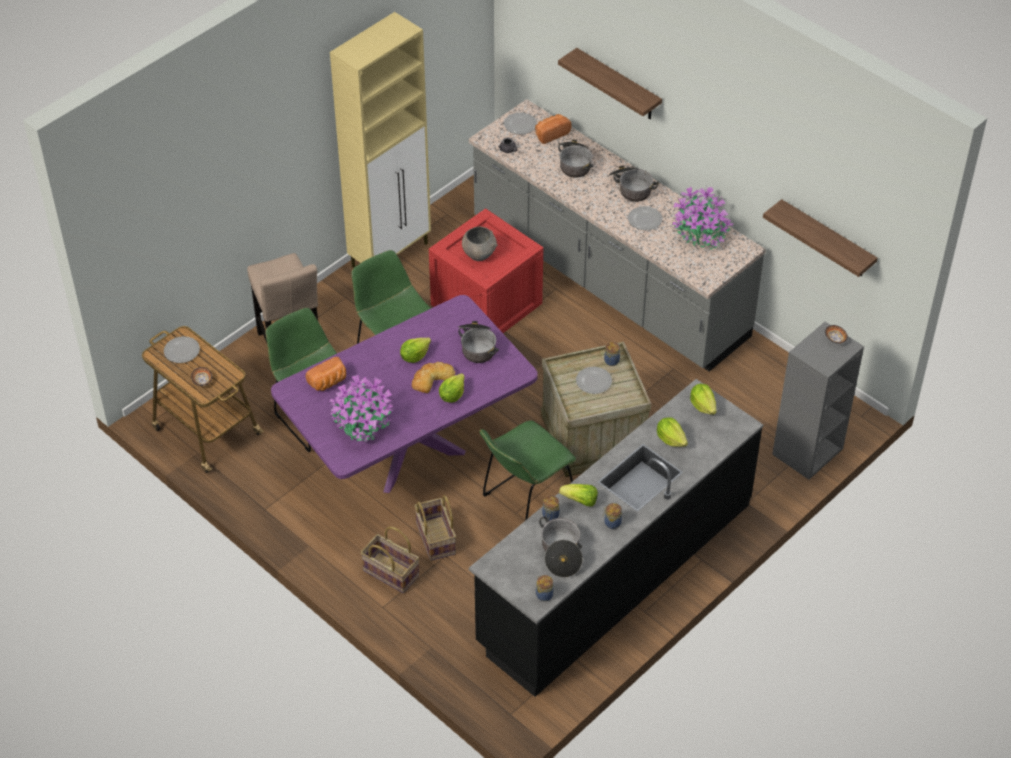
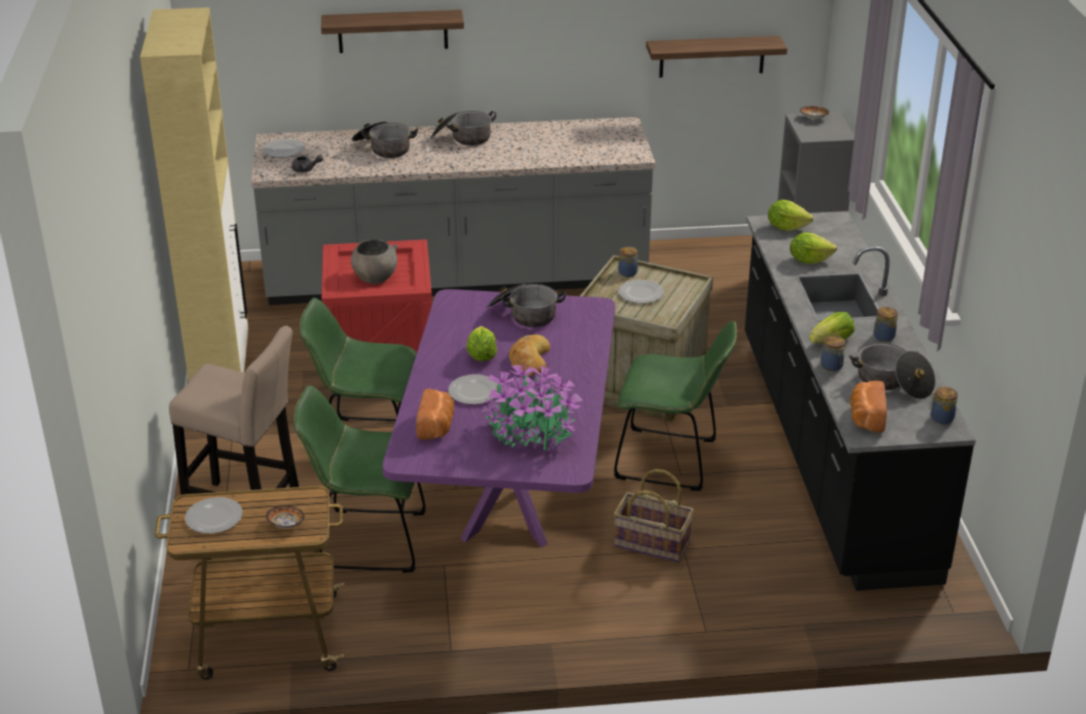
camera: 50 degrees left, 15 degrees down
(390, 573) = (663, 601): basket -> none
(452, 395) = (570, 359): lettuce -> none
(525, 501) = (672, 460): green chair -> green chair turned 75 degrees counterclockwise
(551, 134) = (324, 142): bread -> bread (865, 417)
(644, 219) = (512, 149): plate -> plate (473, 391)
(700, 233) = (573, 134): potted plant -> none

